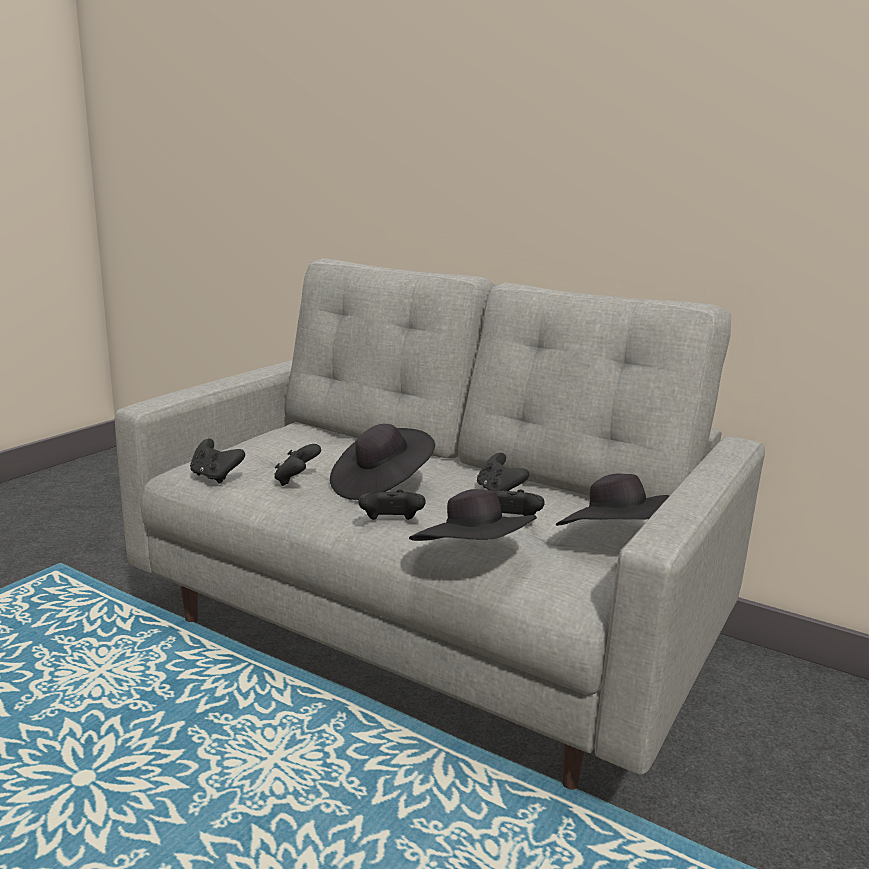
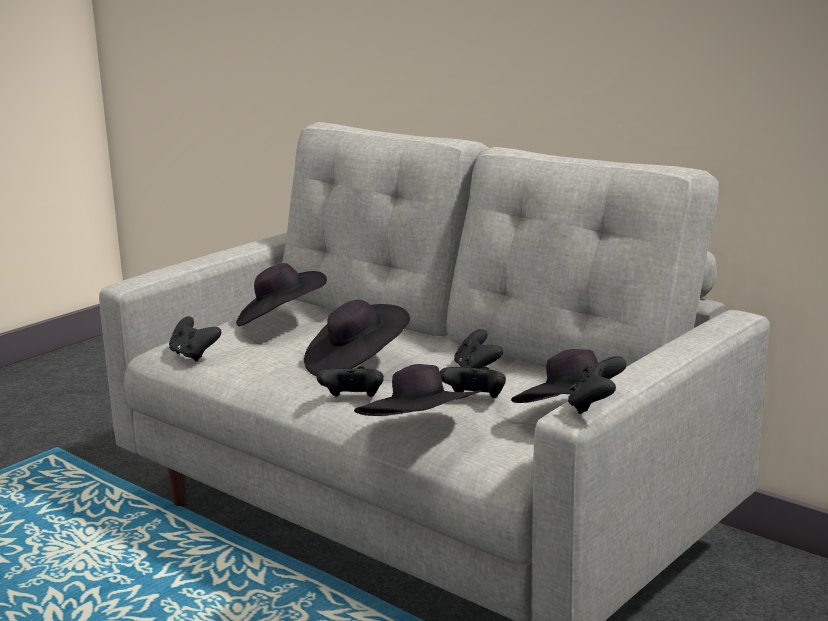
camera: 10 degrees right, 0 degrees up
(292, 443) = (280, 321): none -> black hat
(296, 481) = (272, 359): black game controller -> black game controller (595, 406)

